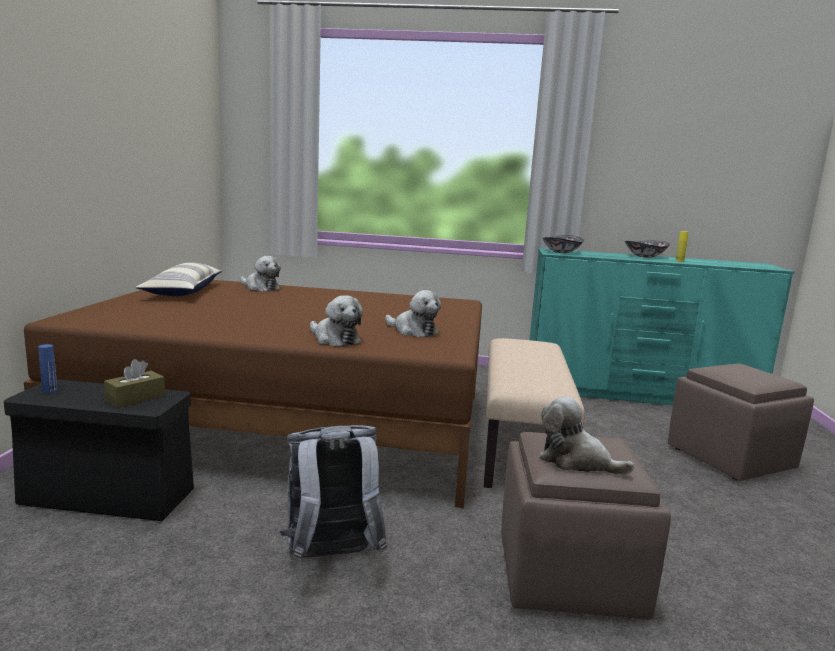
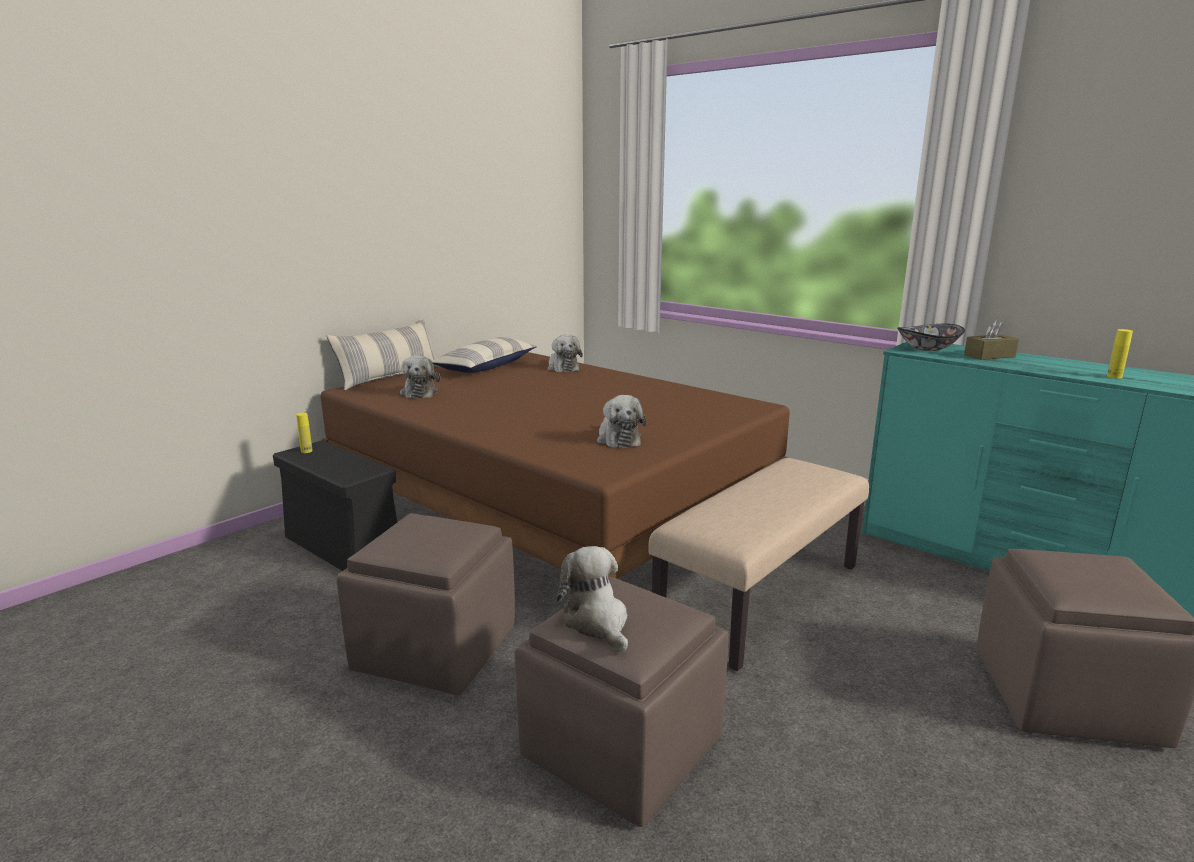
camera: 35 degrees right, 5 degrees up
(49, 391) = (306, 451): blue bottle -> yellow bottle
(90, 306) = (389, 377): none -> pillow
(135, 398) = (349, 468): brown tissue box -> brown tissue box (989, 356)
(331, 558) = (434, 651): grey backpack -> brown ottoman
(334, 339) = (520, 438): plush toy -> plush toy (419, 392)
(645, 256) = (1069, 364): bowl -> none

